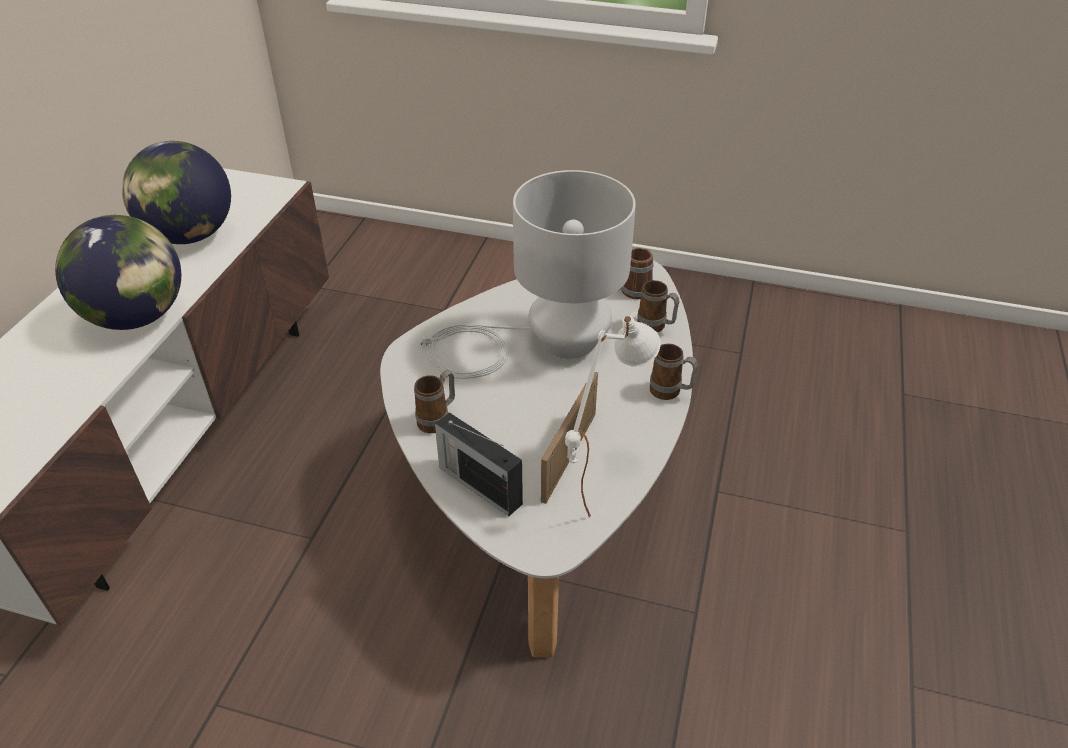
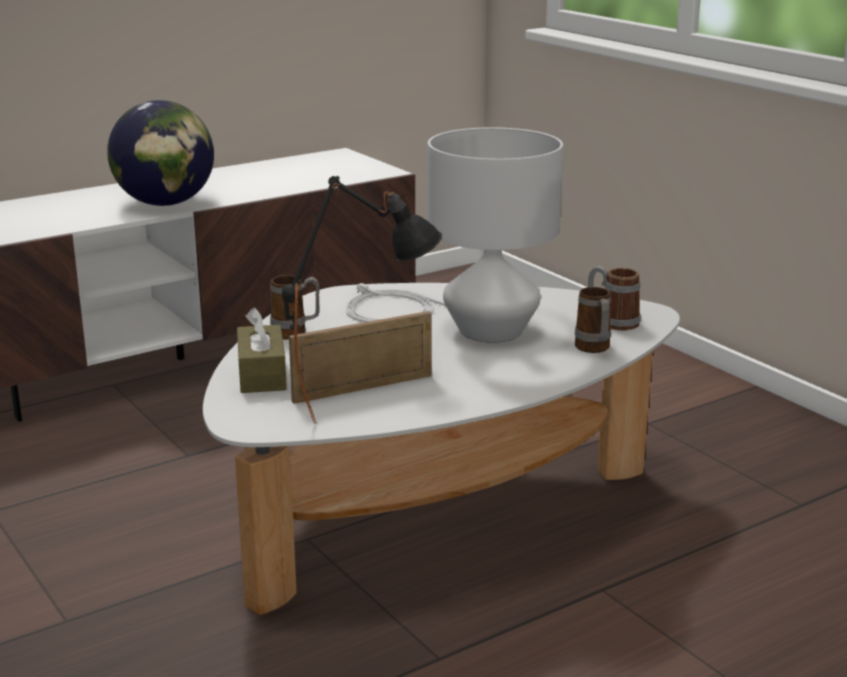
camera: 40 degrees right, 20 degrees down
(190, 235) = (272, 178): globe -> none
(479, 484) = (262, 374): radio -> brown tissue box
(601, 479) = (364, 409): white table lamp -> black table lamp
(670, 393) = (529, 389): mug -> none

